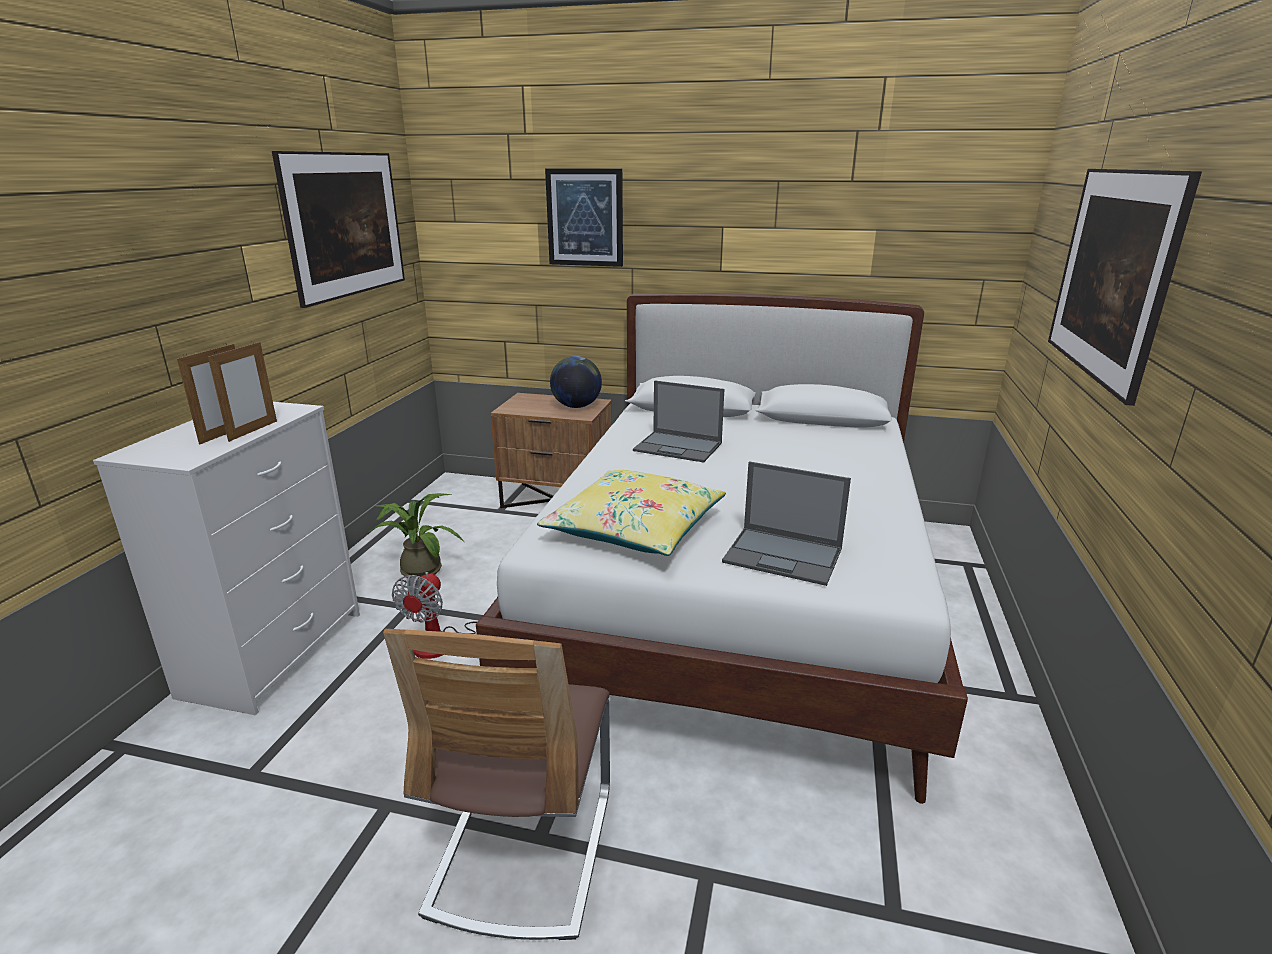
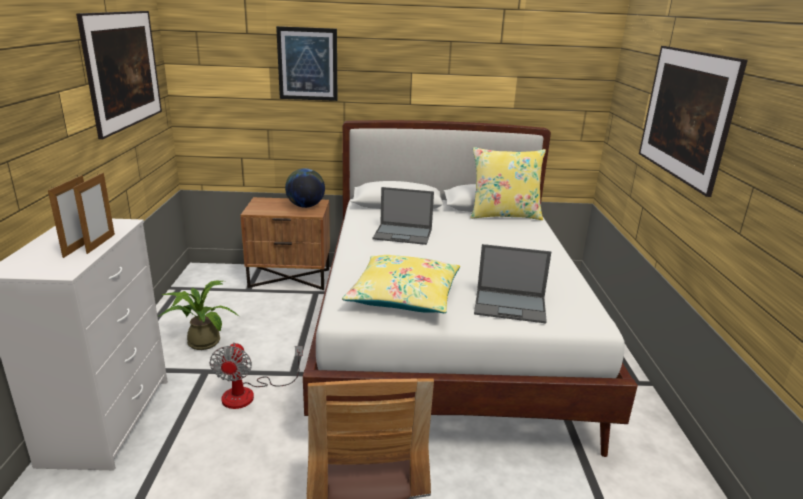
camera: 15 degrees left, 0 degrees up
(840, 429) = (504, 215): none -> yellow pillow

